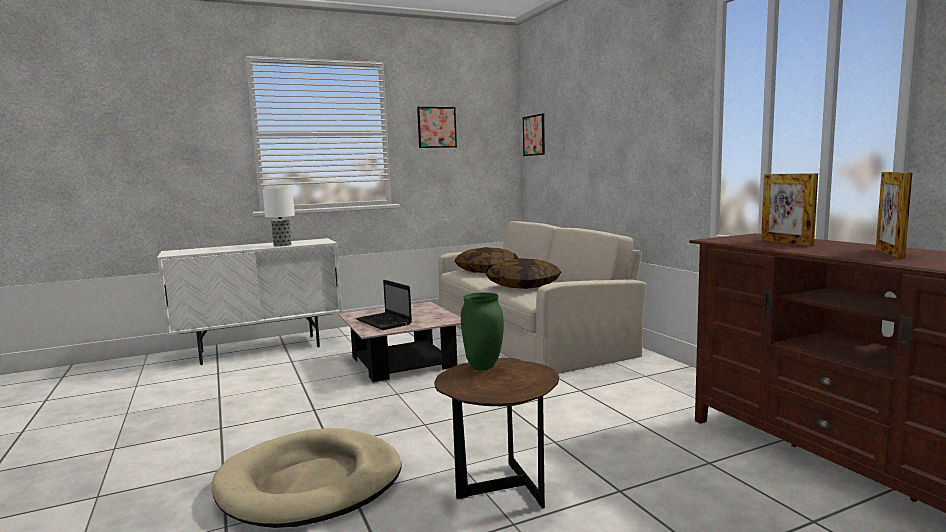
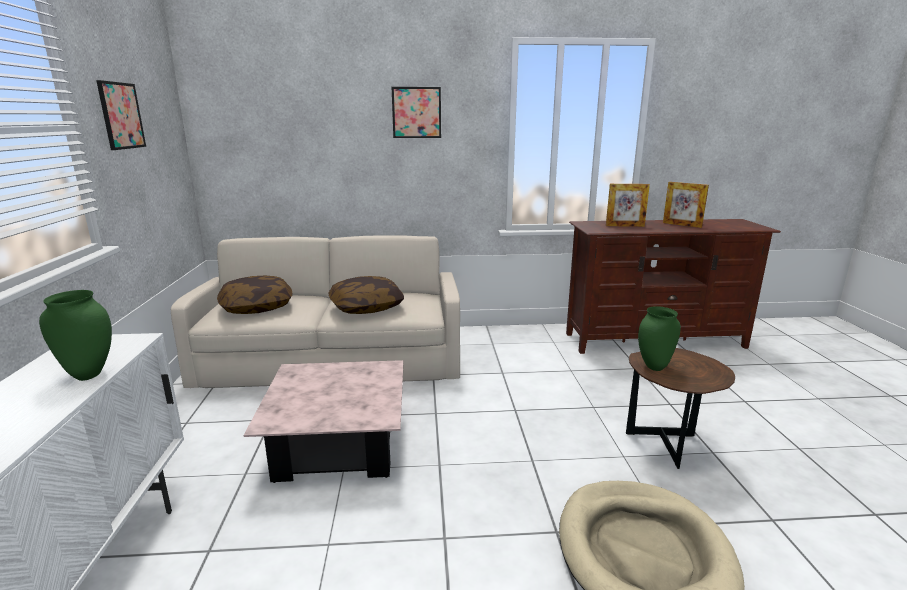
camera: 70 degrees left, 10 degrees up
(282, 245) = (88, 375): table lamp -> green vase
(385, 322) = (348, 405): laptop -> none
(534, 135) = (226, 129): picture -> picture (416, 112)

